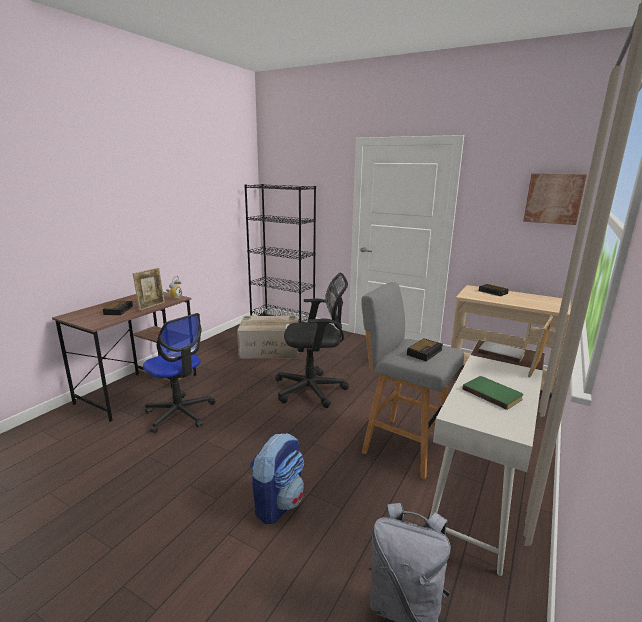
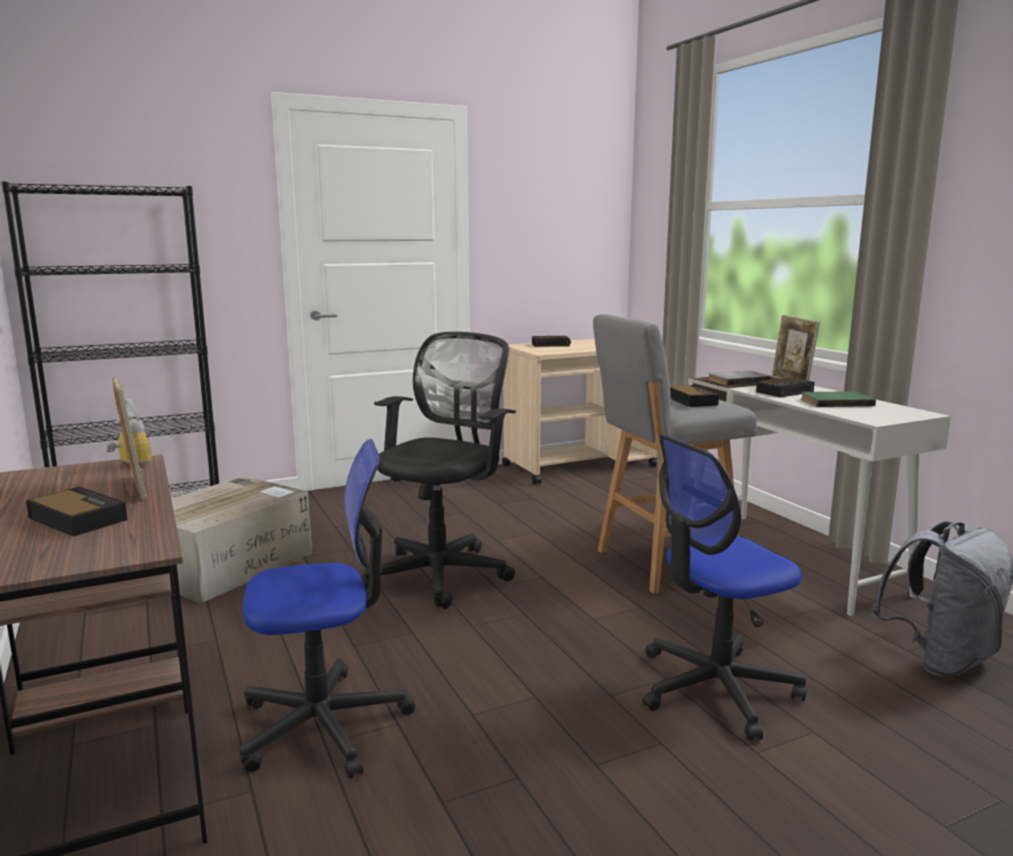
camera: 55 degrees left, 5 degrees down
(278, 503) = (715, 688): backpack -> office chair
(494, 372) = (785, 392): none -> alarm clock
(553, 198) = (587, 204): picture -> none

